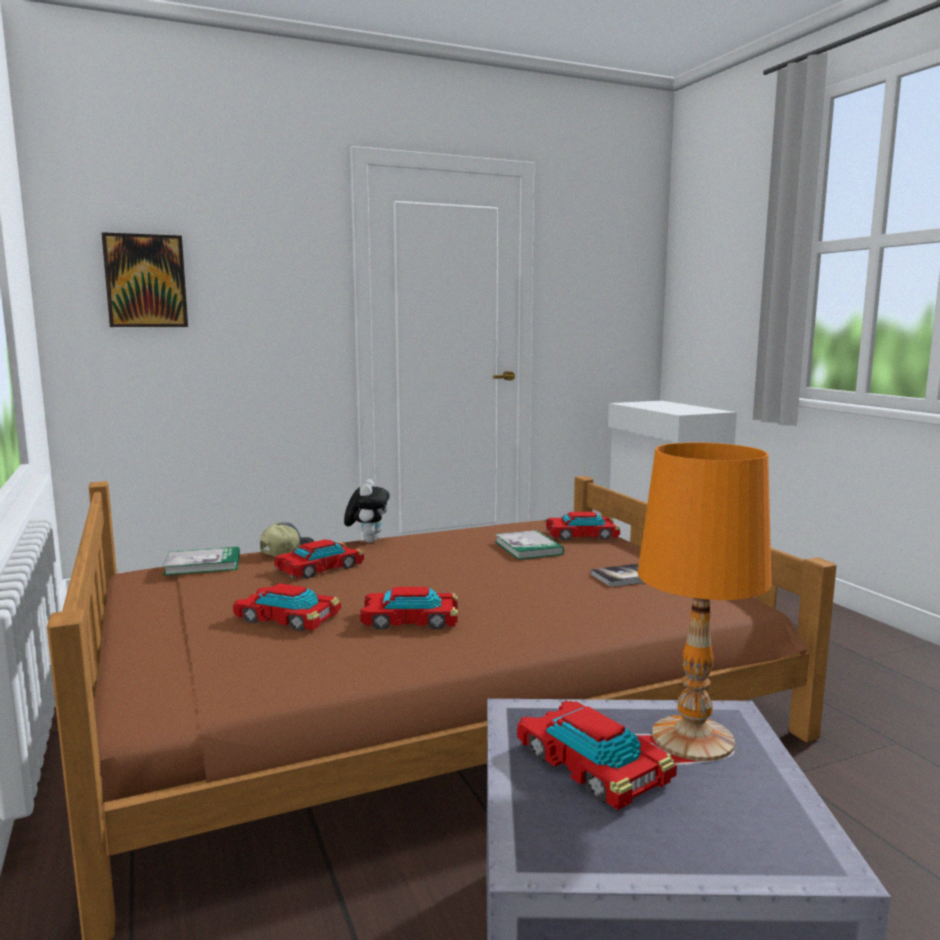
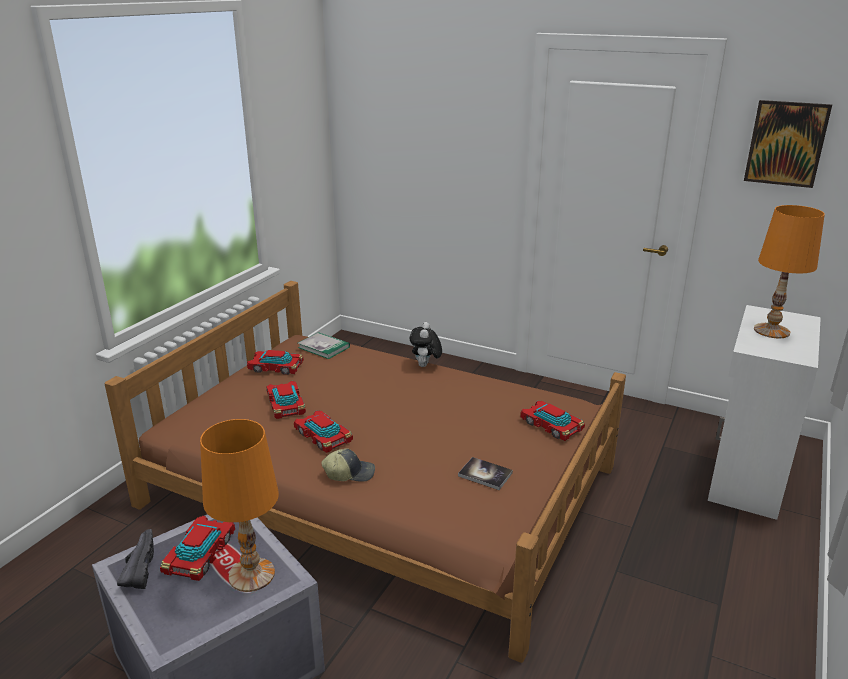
camera: 50 degrees right, 15 degrees up
(146, 281) = (387, 137): picture -> picture (786, 143)
(287, 550) = (373, 354): cap -> cap (349, 473)
(319, 568) = (360, 376): toy car -> toy car (276, 367)
(368, 541) = (425, 366): plush toy -> plush toy turned 135 degrees clockwise
(528, 548) = (490, 418): book -> none
(569, 836) = (138, 569): none -> black shoe
(663, 407) = (771, 331): none -> orange table lamp

